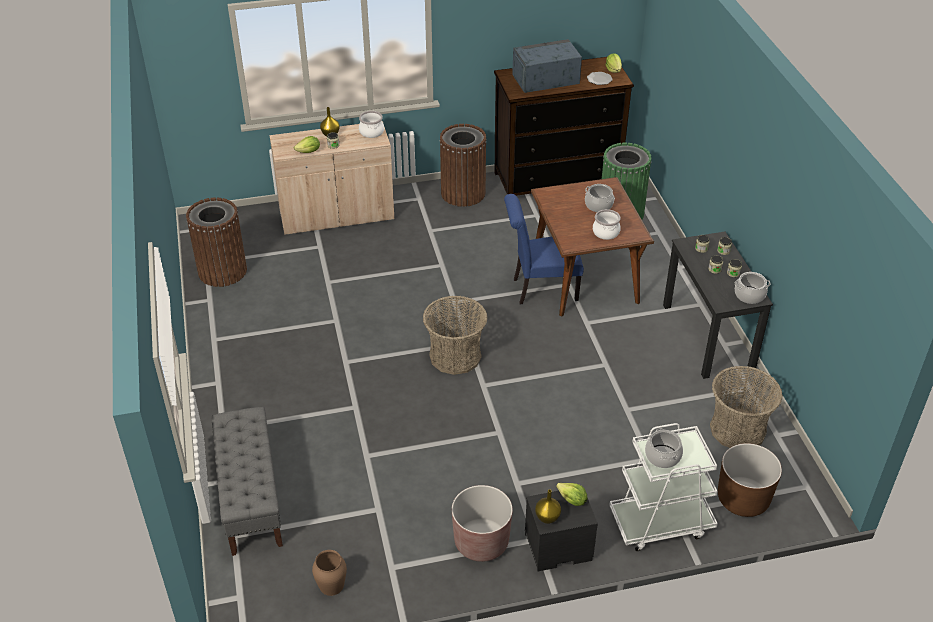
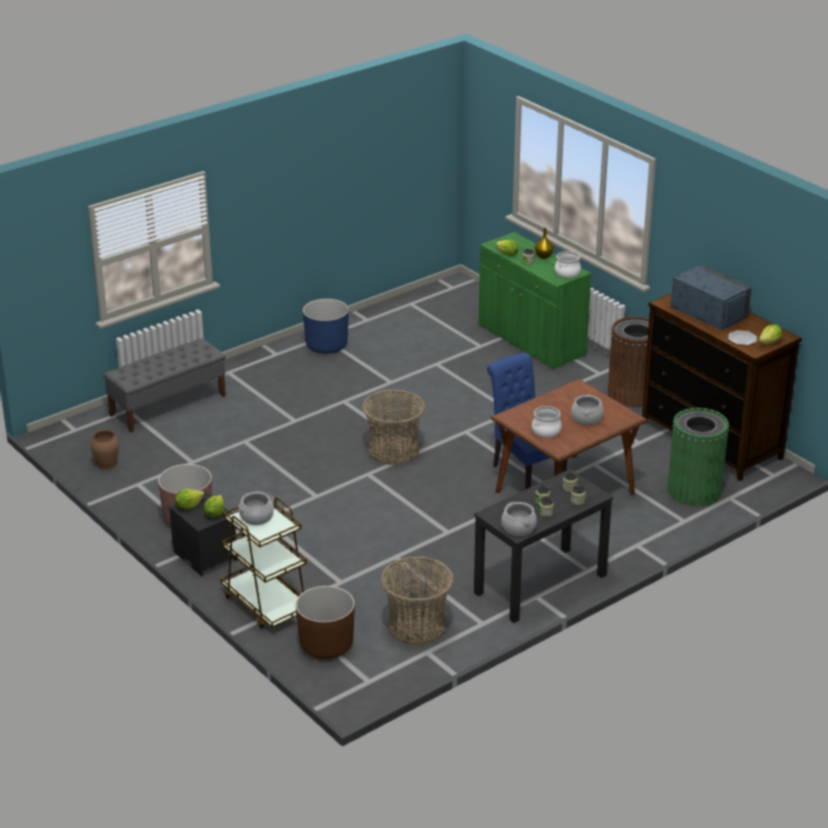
camera: 65 degrees right, 10 degrees down
(222, 271) = (407, 314): brown trash can -> none
(233, 342) = (326, 345): none -> blue planter
(336, 215) = (531, 341): beige cabinet -> green cabinet
(547, 518) = (188, 506): yellow vase -> lettuce
(660, 523) = (266, 603): white cart -> brown cart

